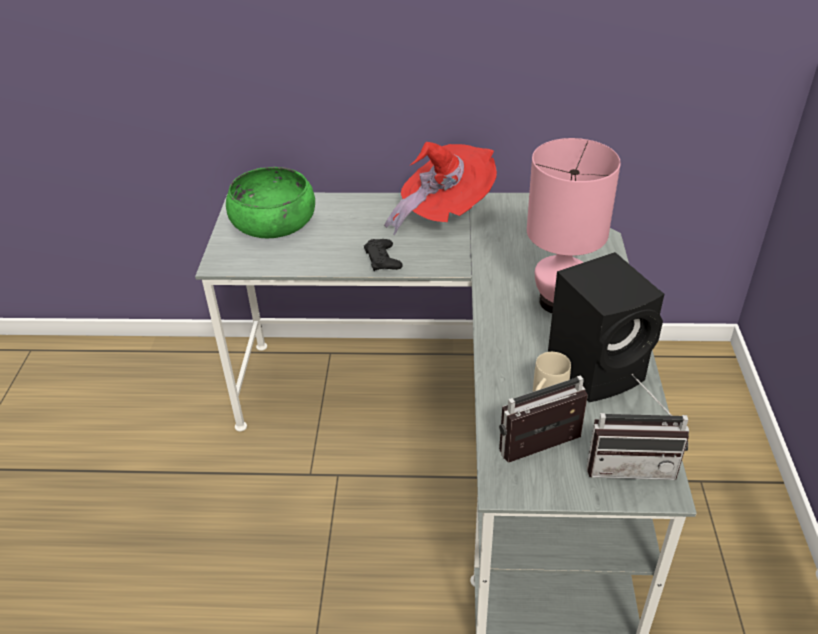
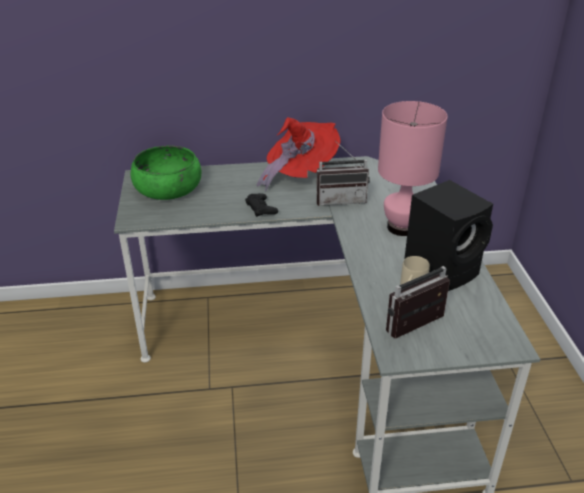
camera: 10 degrees left, 5 degrees down
(630, 463) = (484, 331): radio -> radio (341, 199)

